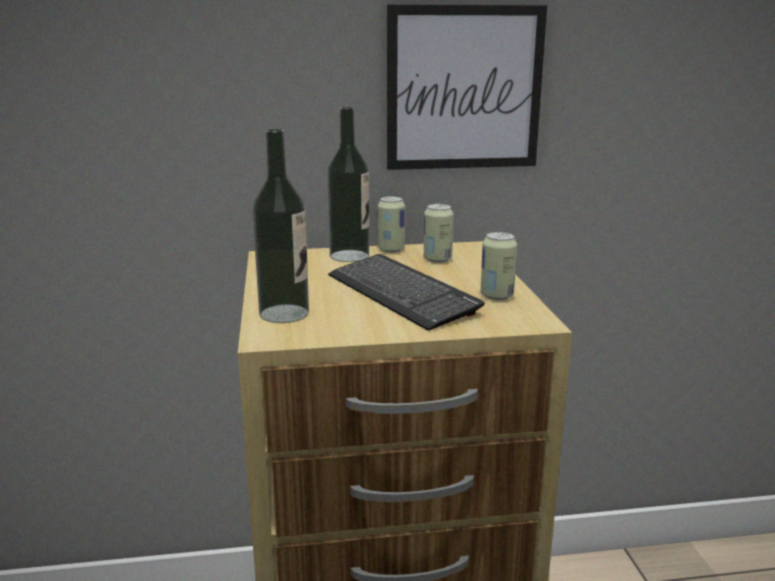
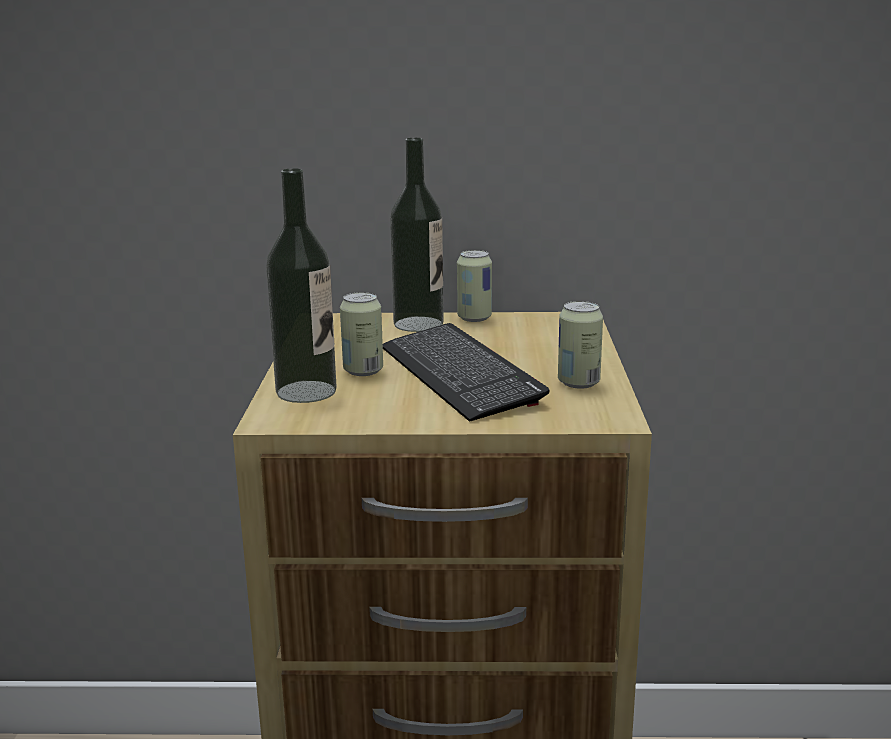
camera: 10 degrees right, 0 degrees up
(437, 259) = (527, 333): can -> can (363, 371)
(464, 89) = (576, 114): picture -> none

